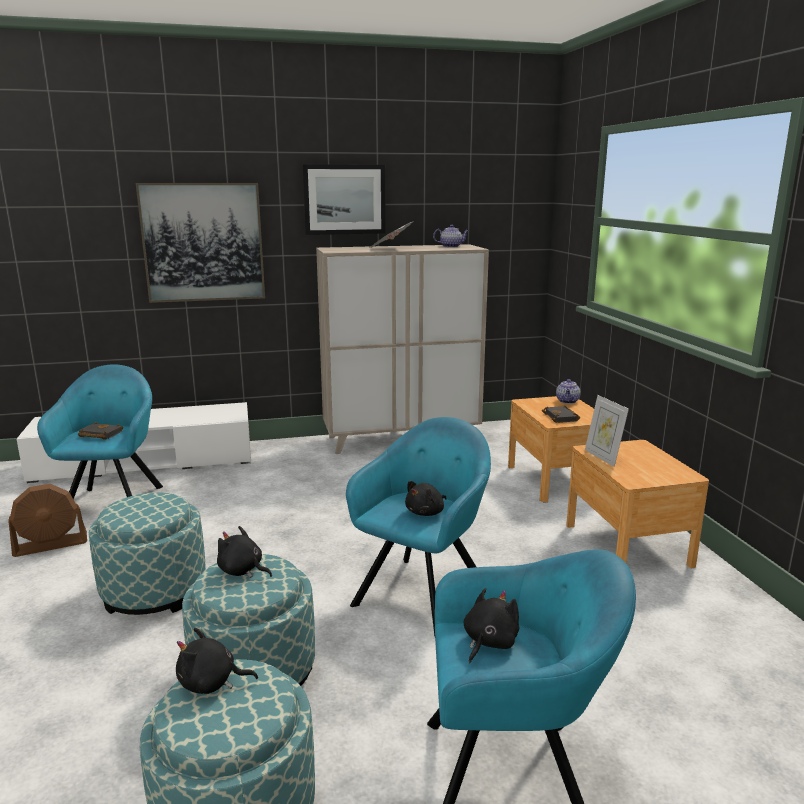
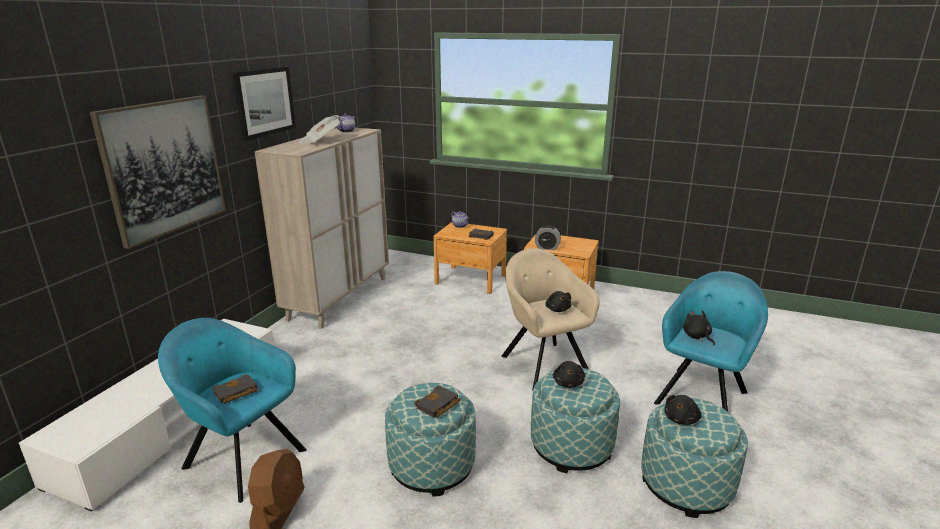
camera: 55 degrees left, 5 degrees up
(136, 513) = (438, 406): none -> black book
(242, 570) = (568, 383): black plush toy -> black plush toy turned 60 degrees counterclockwise
(423, 591) = (543, 363): turquoise armchair -> beige armchair
(603, 457) = (547, 248): picture frame -> alarm clock

